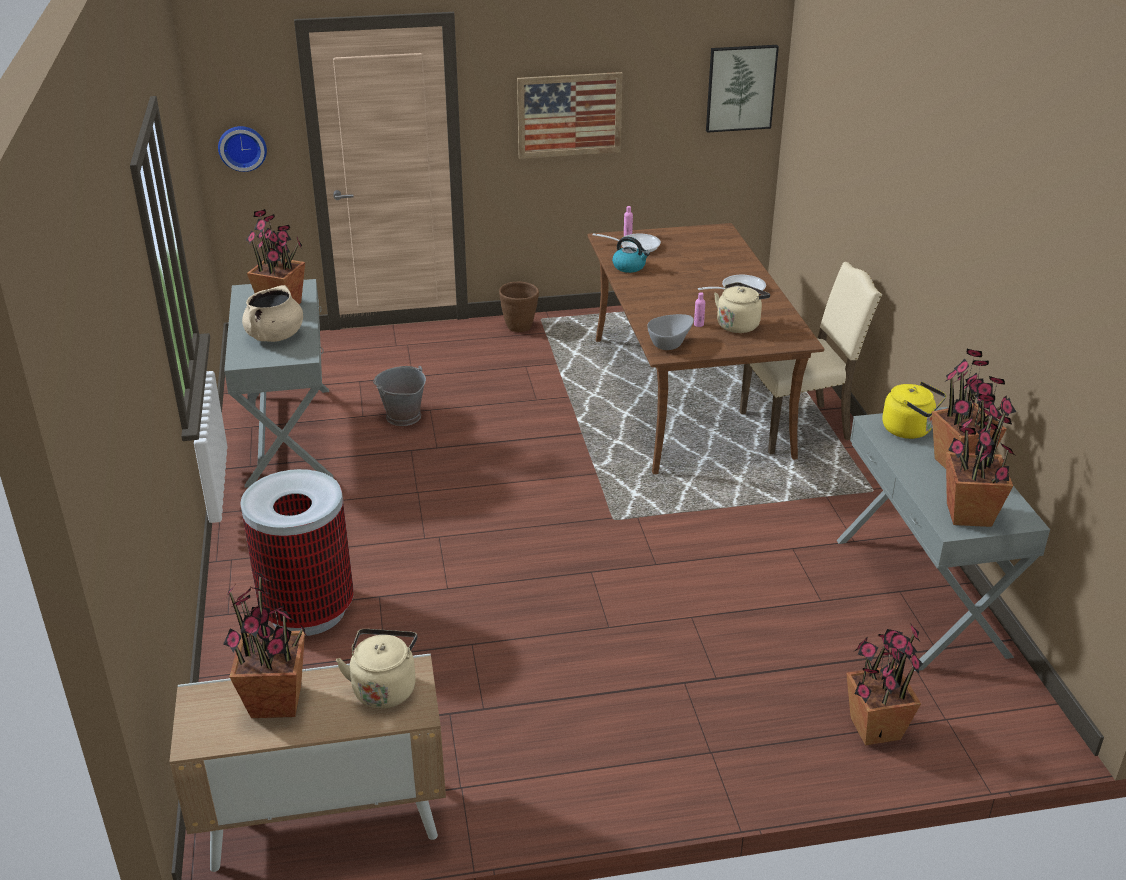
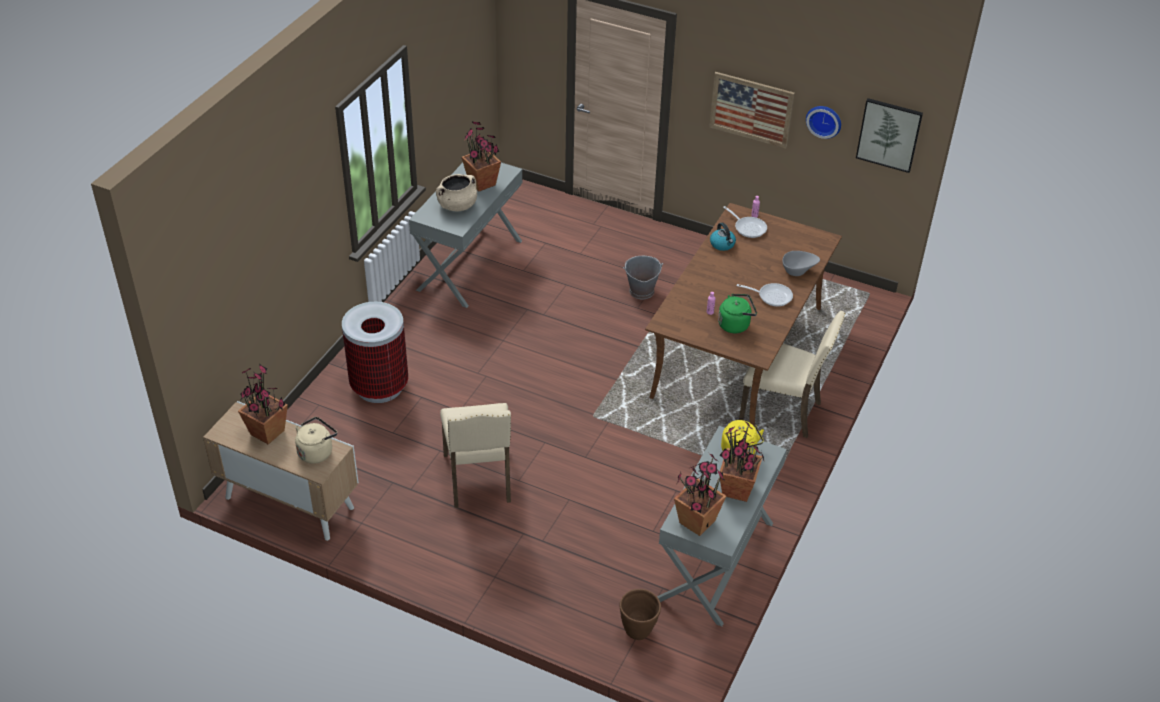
camera: 35 degrees right, 10 degrees up
(242, 147) = (524, 56): wall clock -> wall clock (824, 120)
(403, 416) = (545, 282): grey bucket -> grey bucket (641, 291)
(519, 327) = (686, 245): brown planter -> brown planter (638, 631)
(560, 650) = (479, 479): none -> beige chair
(669, 344) = (673, 318): grey bowl -> grey bowl (798, 271)
(739, 325) = (735, 324): beige kettle -> green kettle
(874, 728) = (592, 615): potted plant -> none

